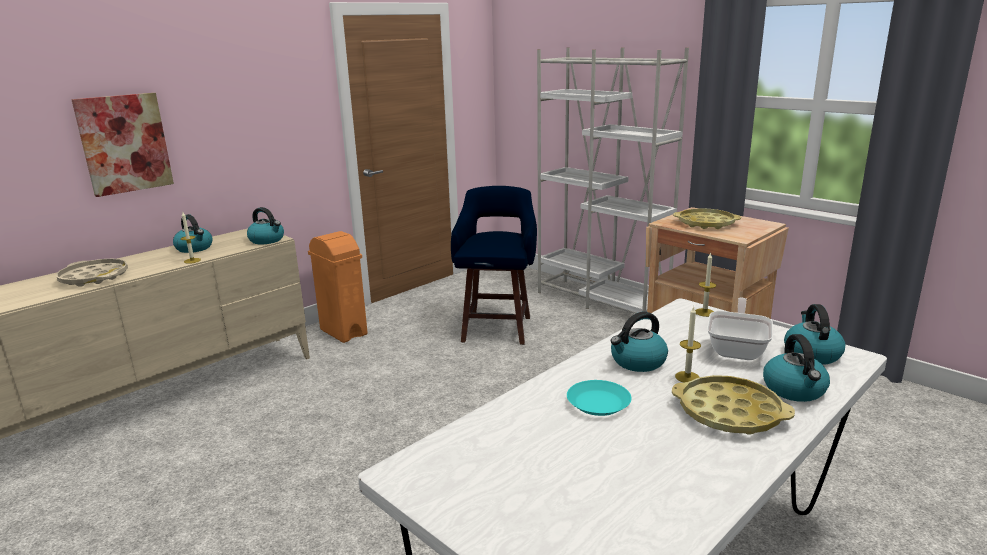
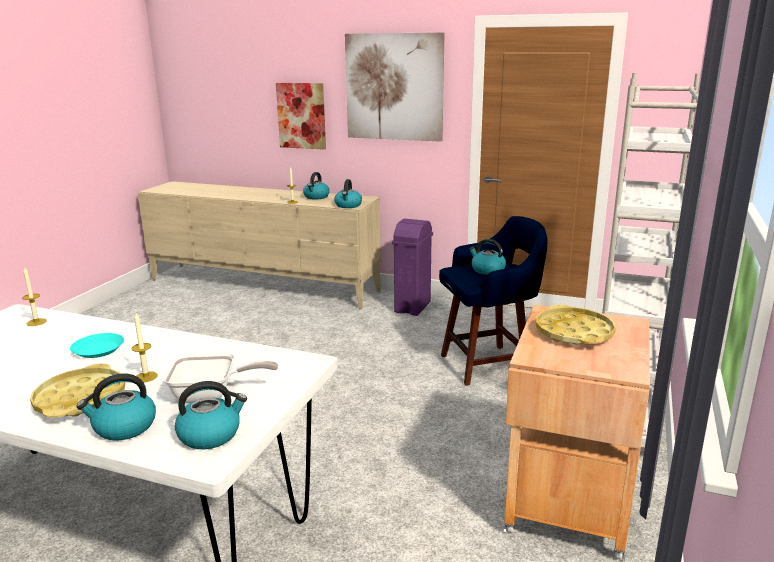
camera: 65 degrees right, 0 degrees up
(94, 277) = (250, 194): beige tray -> none
(254, 88) = (394, 87): none -> picture
(343, 332) = (413, 307): orange trash can -> purple trash can
(637, 362) = (173, 354): kettle -> kettle (487, 270)
(704, 312) = (301, 372): candle -> candle (36, 322)

